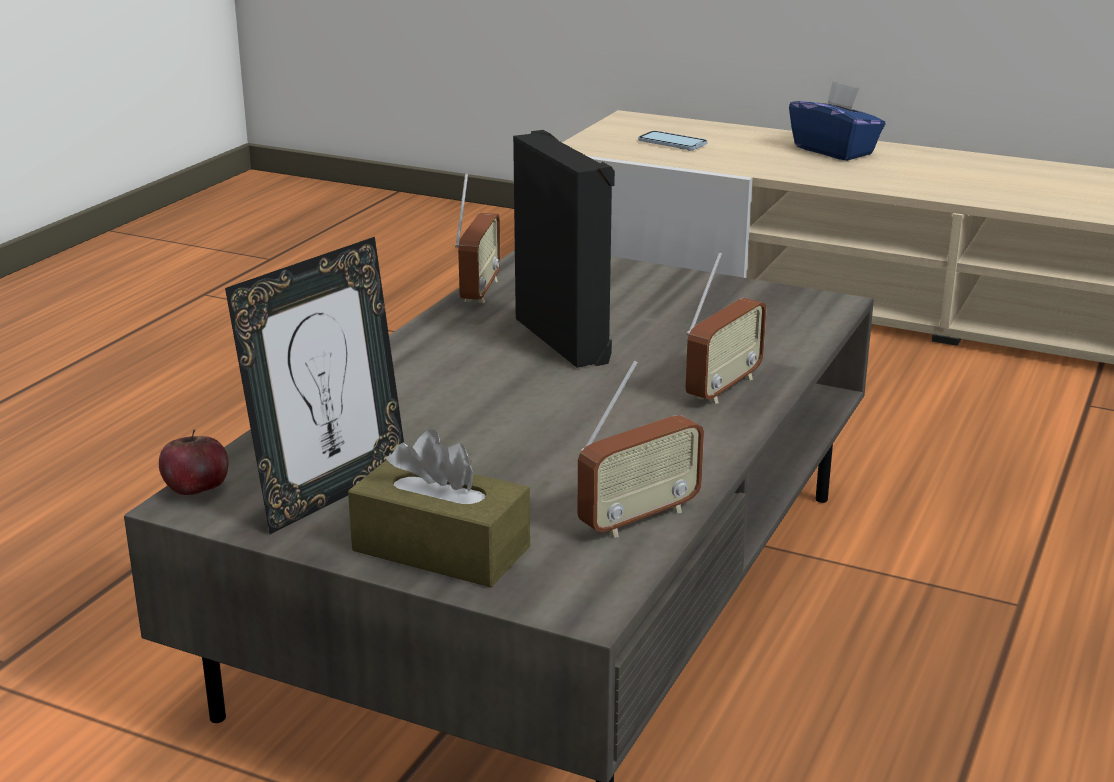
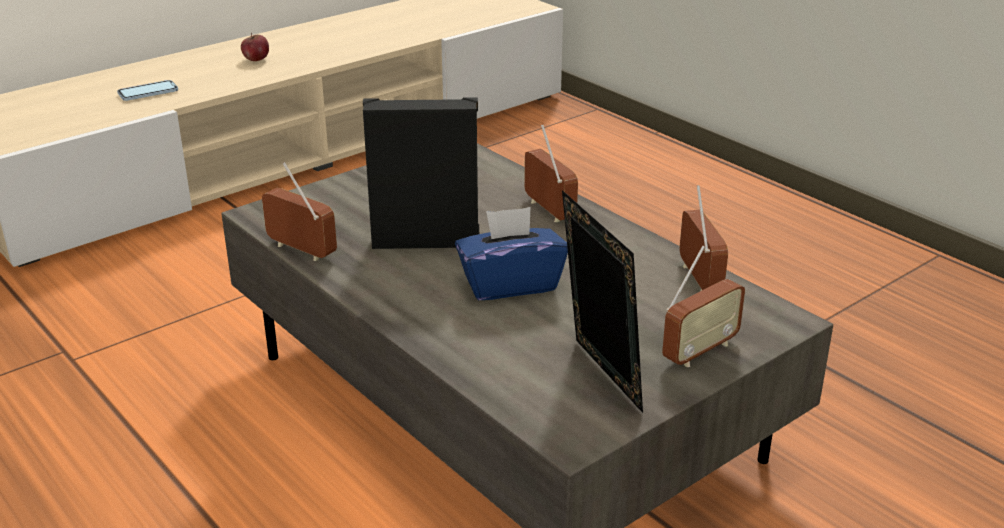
camera: 65 degrees left, 5 degrees up
(197, 490) = (554, 434): apple -> apple (256, 59)
(441, 549) = (699, 351): brown tissue box -> radio
(672, 143) = (55, 113): phone -> phone (148, 92)
(834, 151) = (166, 71): blue tissue box -> blue tissue box (510, 284)

